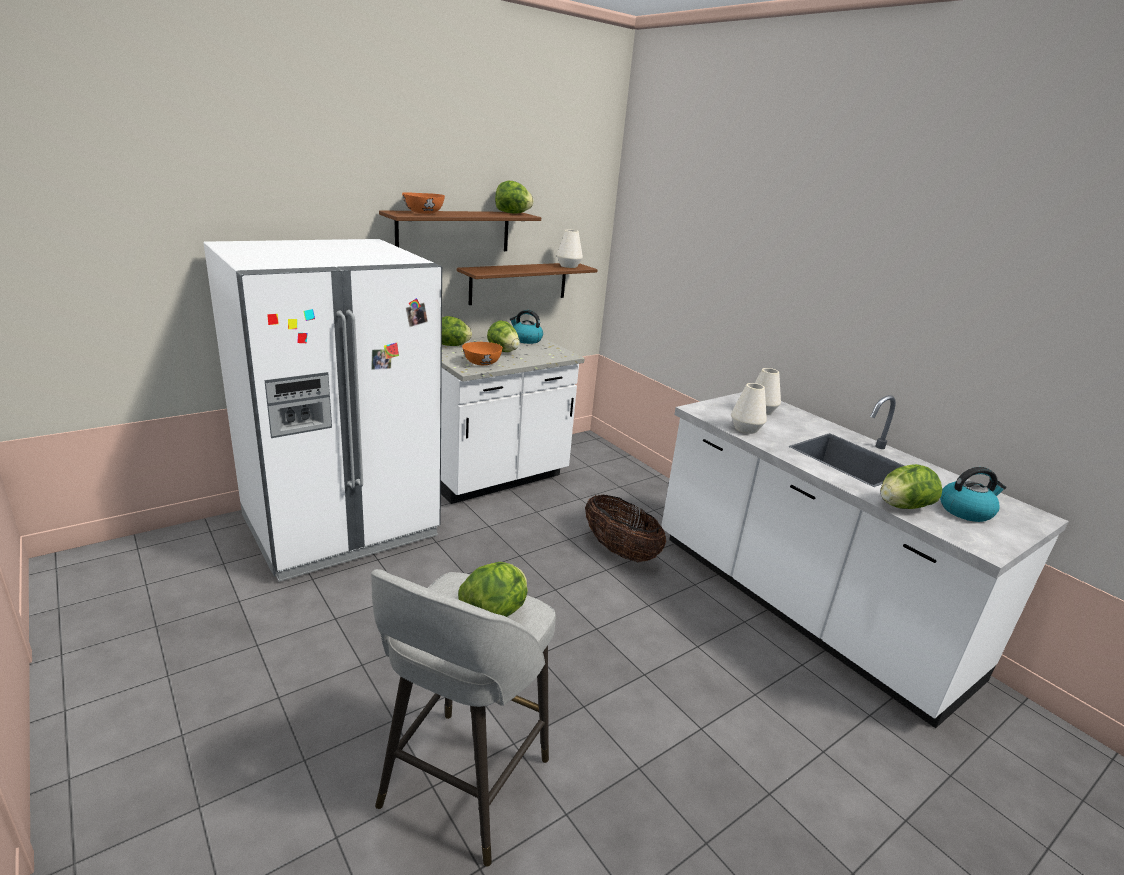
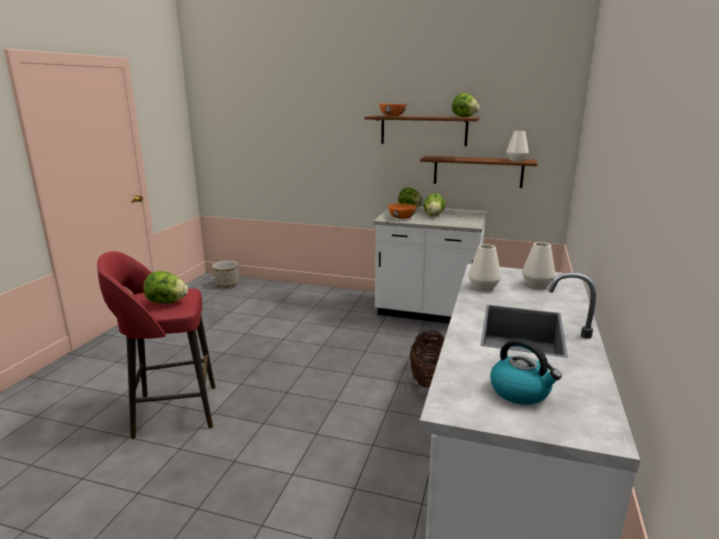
camera: 55 degrees right, 5 degrees down
(133, 561) = (227, 285): none -> planter
(340, 526) = (311, 302): white fridge -> none
(462, 786) = (172, 411): grey stool -> red stool
(526, 340) = (467, 214): kettle -> none
(902, 506) = (463, 361): lettuce -> none

